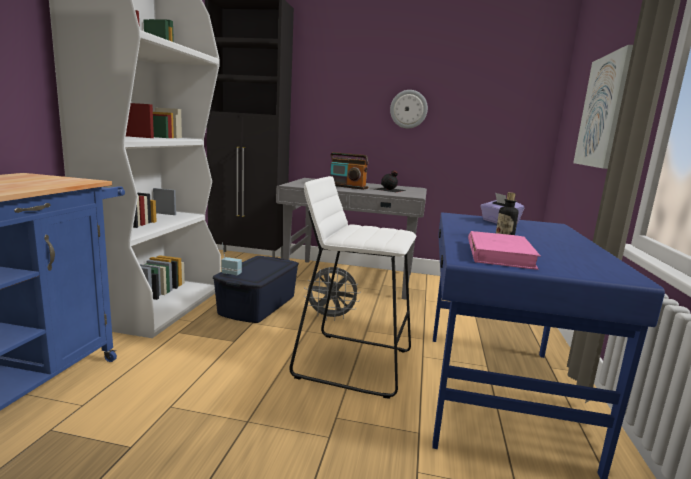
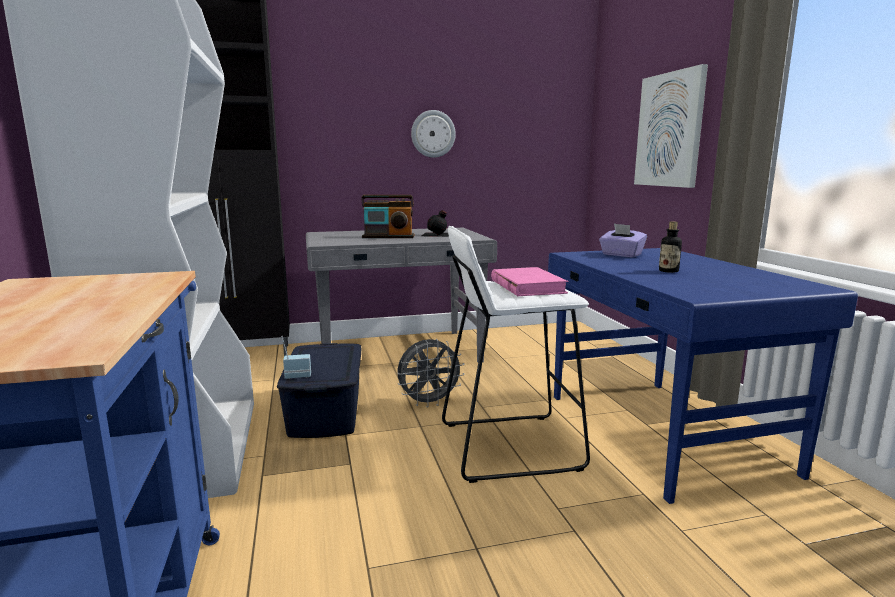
camera: 25 degrees left, 0 degrees up
(499, 254) = (703, 286): pink book -> pink book (527, 286)

